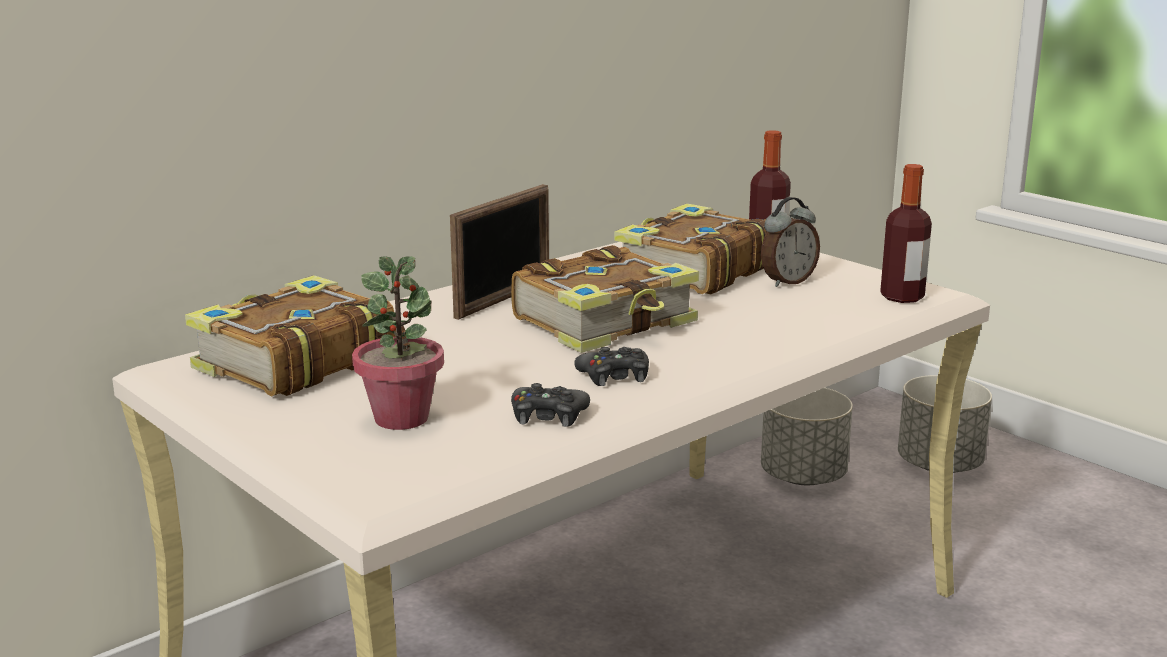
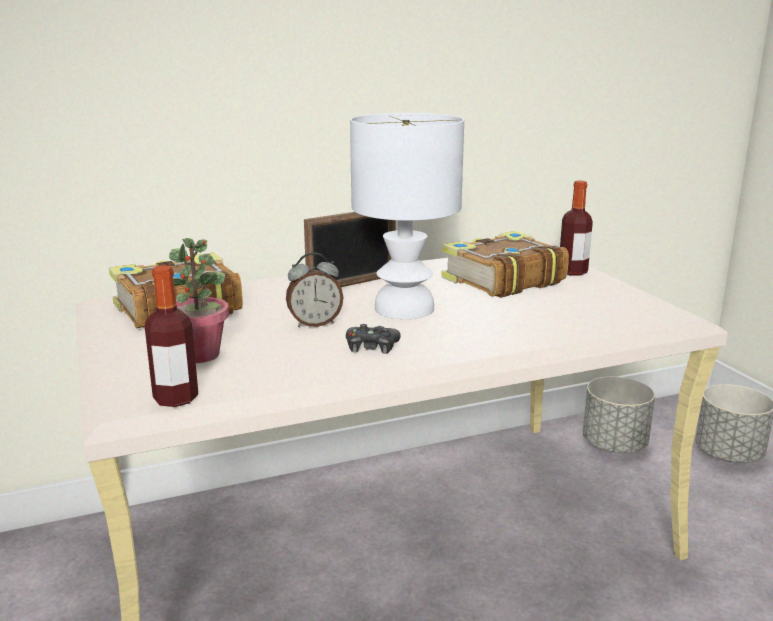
camera: 20 degrees right, 0 degrees up
(548, 416) = (296, 368): black game controller -> none
(607, 322) = (405, 308): book -> white table lamp
(787, 282) = (567, 295): alarm clock -> alarm clock (315, 323)
(902, 297) = (649, 317): bottle -> bottle (176, 399)

